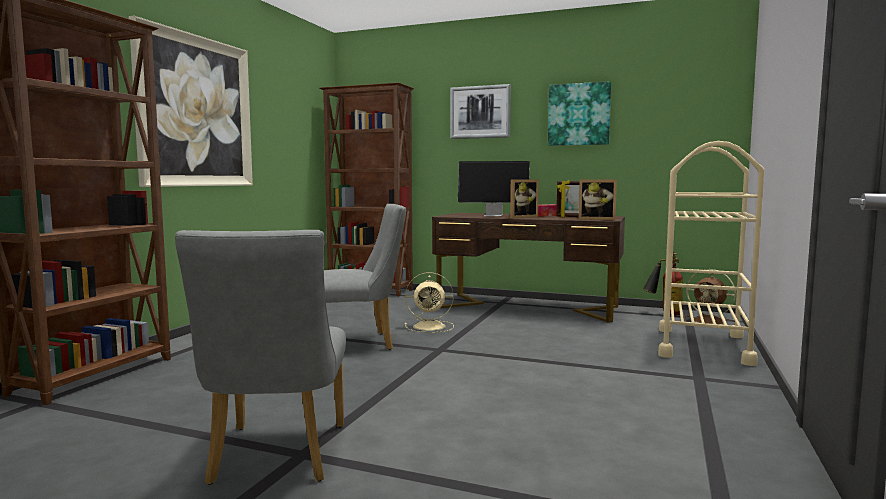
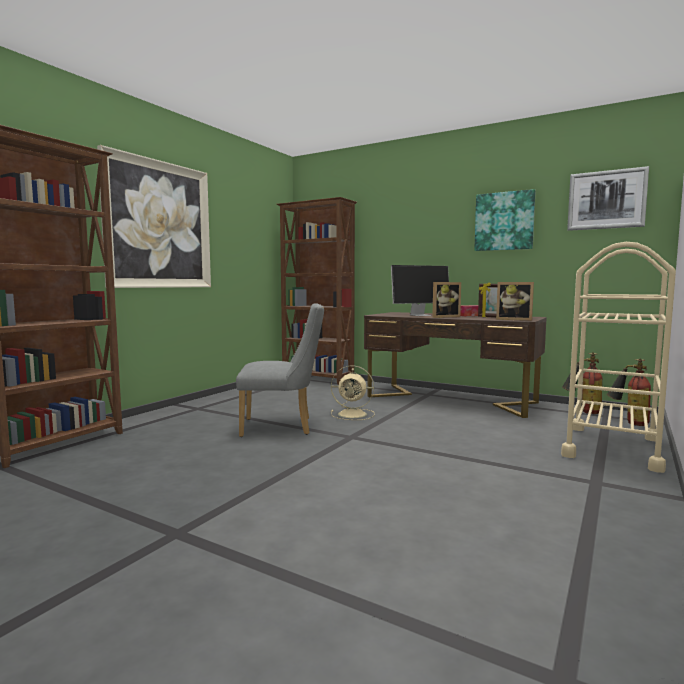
camera: 10 degrees right, 0 degrees up
(276, 458) = (151, 535): grey chair -> none
(480, 112) = (414, 221): picture -> picture (606, 200)
(494, 216) = (420, 315): monitor -> monitor turned 45 degrees counterclockwise
(710, 321) = (629, 422): brown fan -> fire extinguisher

